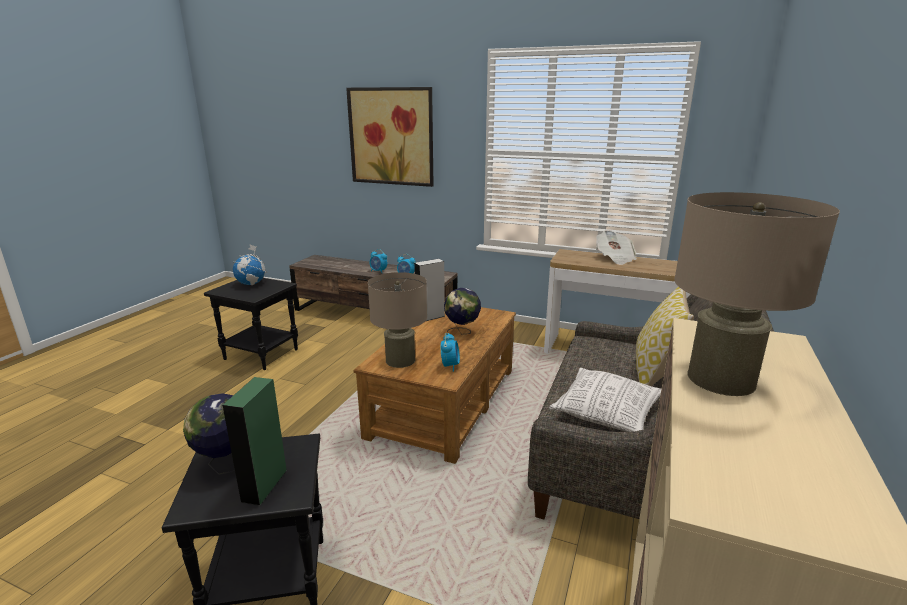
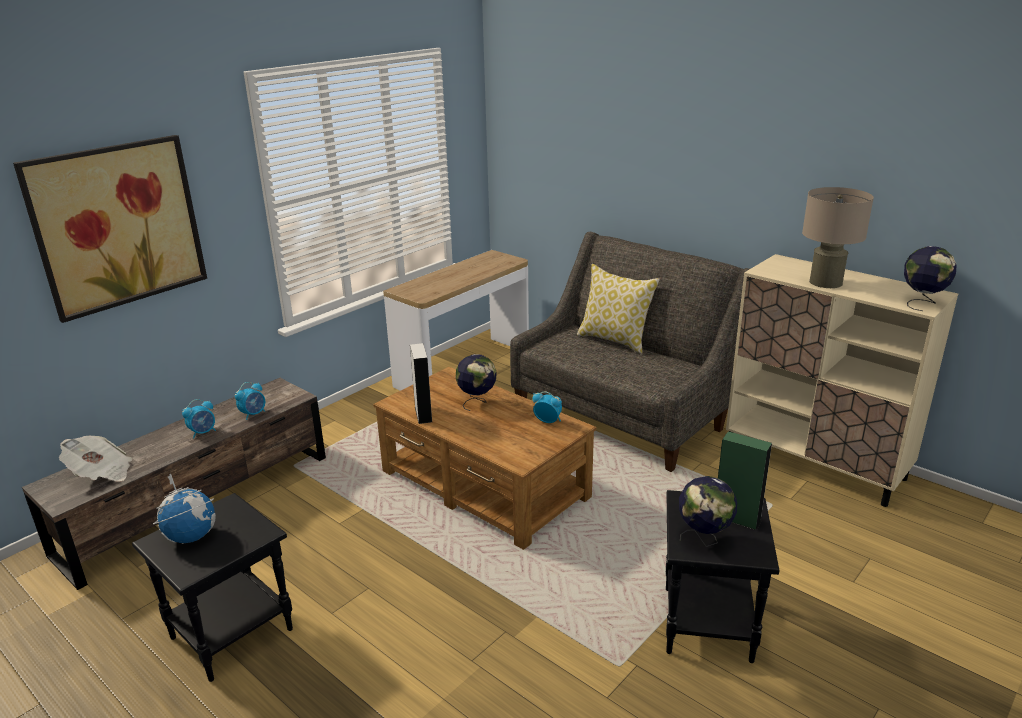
camera: 70 degrees left, 5 degrees up
(400, 360) = (520, 446): beige table lamp -> none
(606, 413) = (659, 372): pillow -> none
(614, 258) = (442, 276): newspaper -> newspaper (101, 473)
(745, 500) = (922, 303): none -> globe

